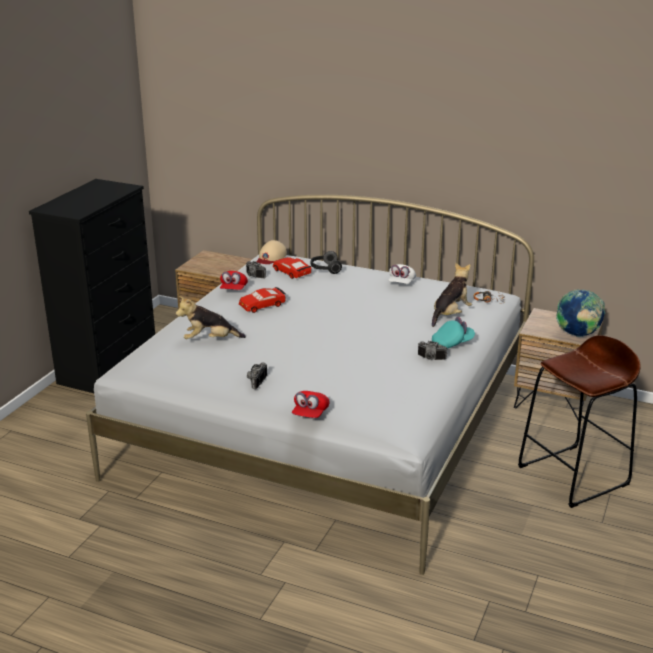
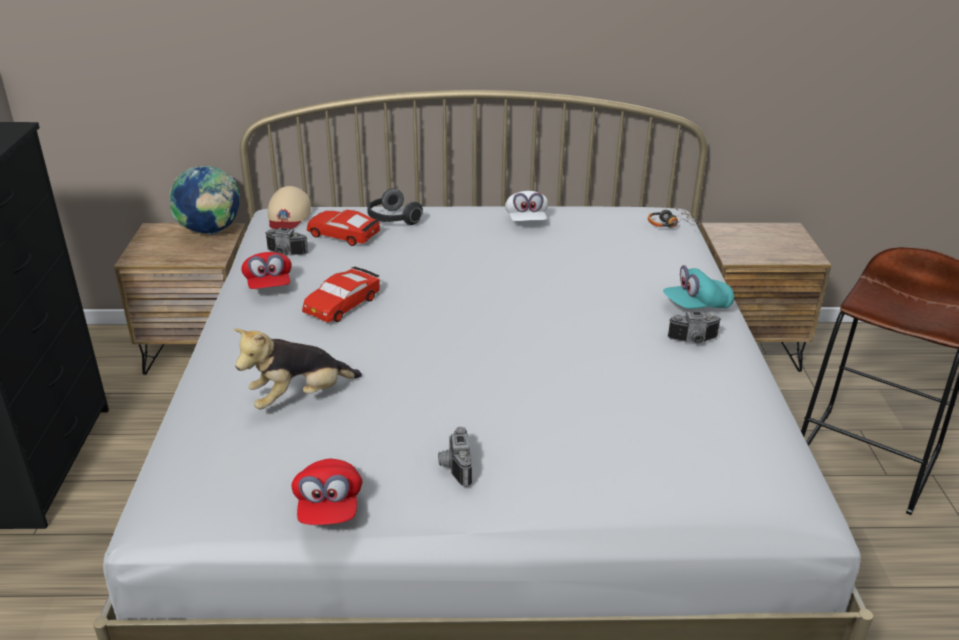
camera: 25 degrees left, 5 degrees up
(310, 414) = (613, 514): red cap -> red cap (329, 507)
(450, 314) = (644, 257): plush toy -> none
(452, 343) = (696, 306): turquoise cap -> turquoise cap turned 150 degrees counterclockwise
(578, 335) = (796, 251): globe -> globe (211, 232)

